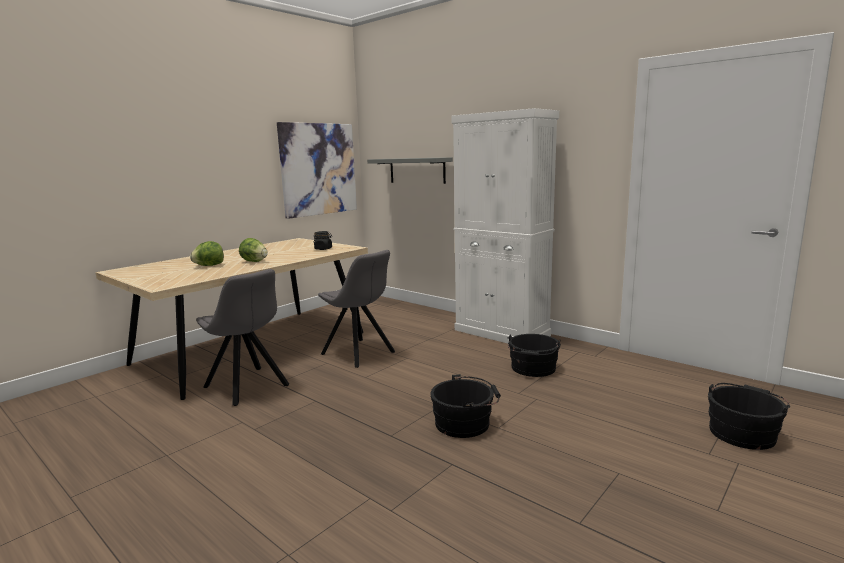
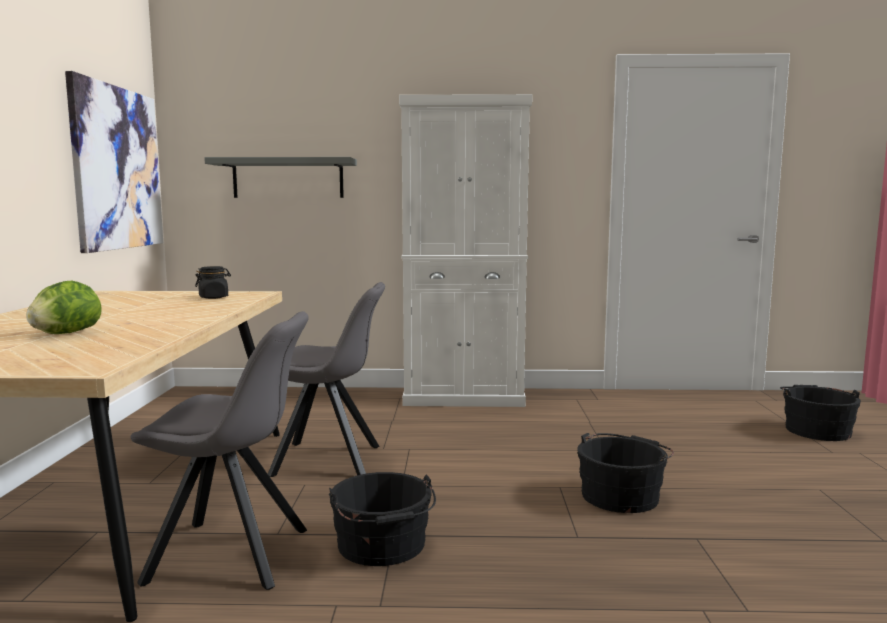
camera: 40 degrees left, 5 degrees down
(254, 261) = (147, 320): lettuce -> none
(533, 369) = (570, 424): black bucket -> black bucket (383, 546)

